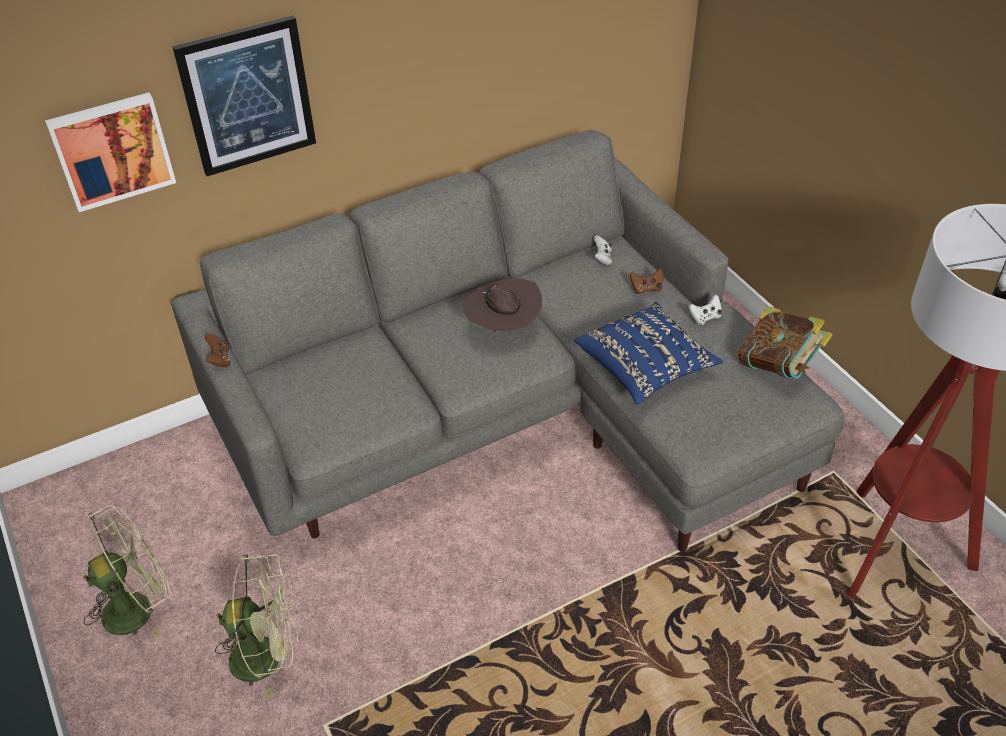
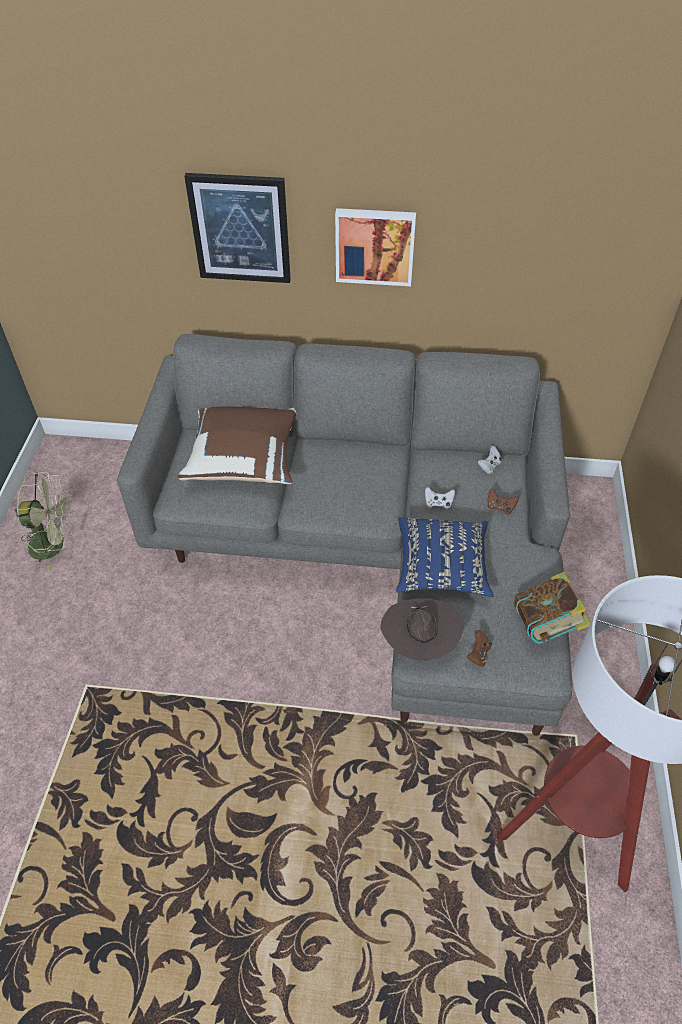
camera: 35 degrees right, 5 degrees up
(111, 150) = (134, 234): picture -> picture (375, 245)
(219, 359) = (153, 410): brown game controller -> brown game controller (478, 654)
(268, 656) = (93, 621): green fan -> none
(351, 369) = (244, 459): none -> brown pillow
(503, 328) = (367, 482): brown hat -> brown hat (419, 643)
(705, 317) = (524, 554): white game controller -> white game controller (438, 503)

